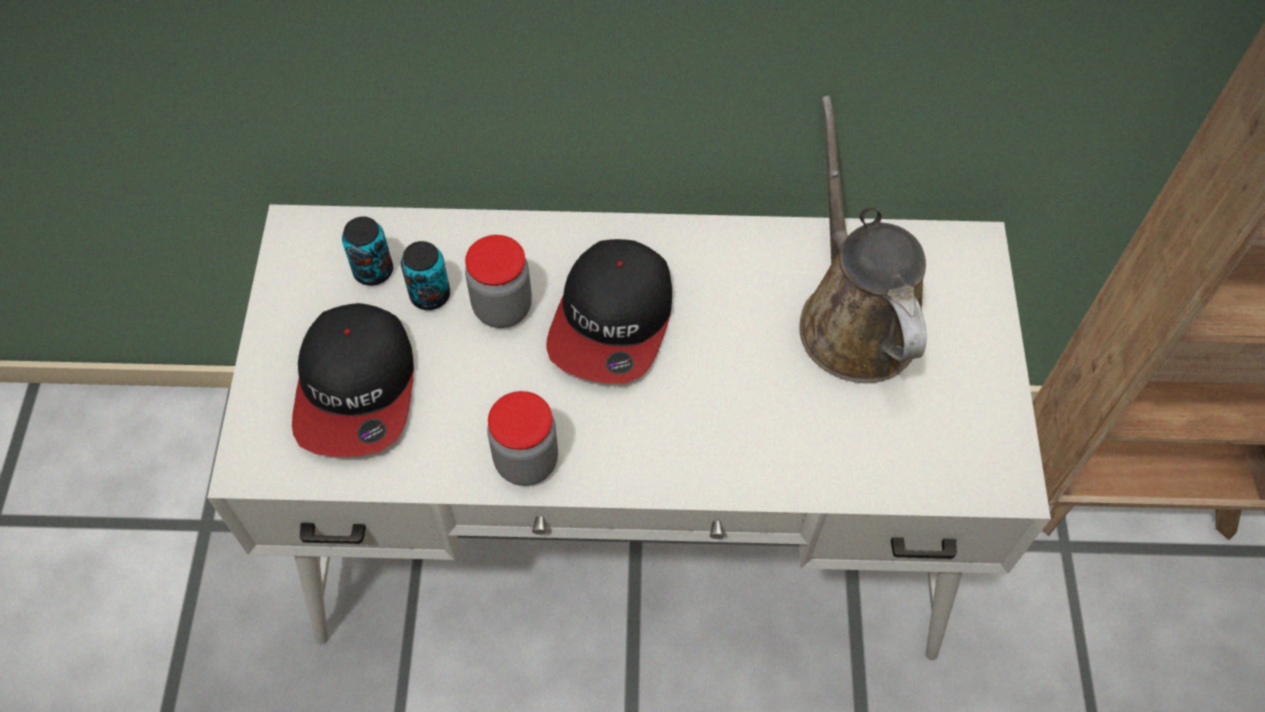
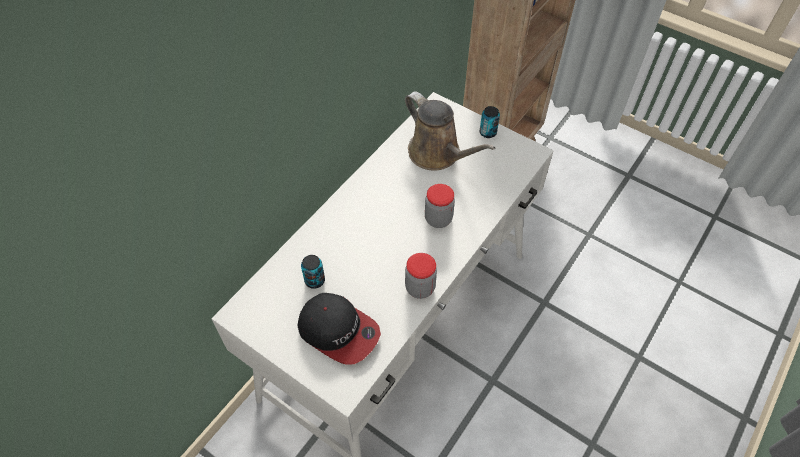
camera: 55 degrees left, 5 degrees down
(373, 271) = (284, 295): can -> can (488, 132)
(502, 307) = (342, 258): jar -> jar (438, 219)
(613, 320) = (379, 225): cap -> none
(853, 317) = (438, 154): brown watering can -> brown watering can turned 150 degrees counterclockwise

